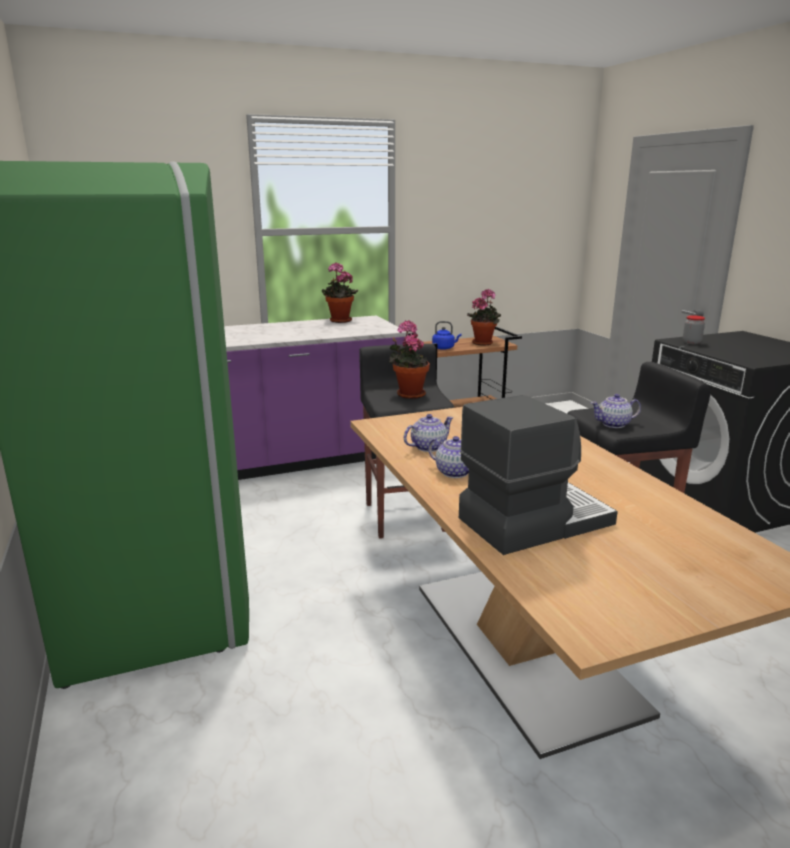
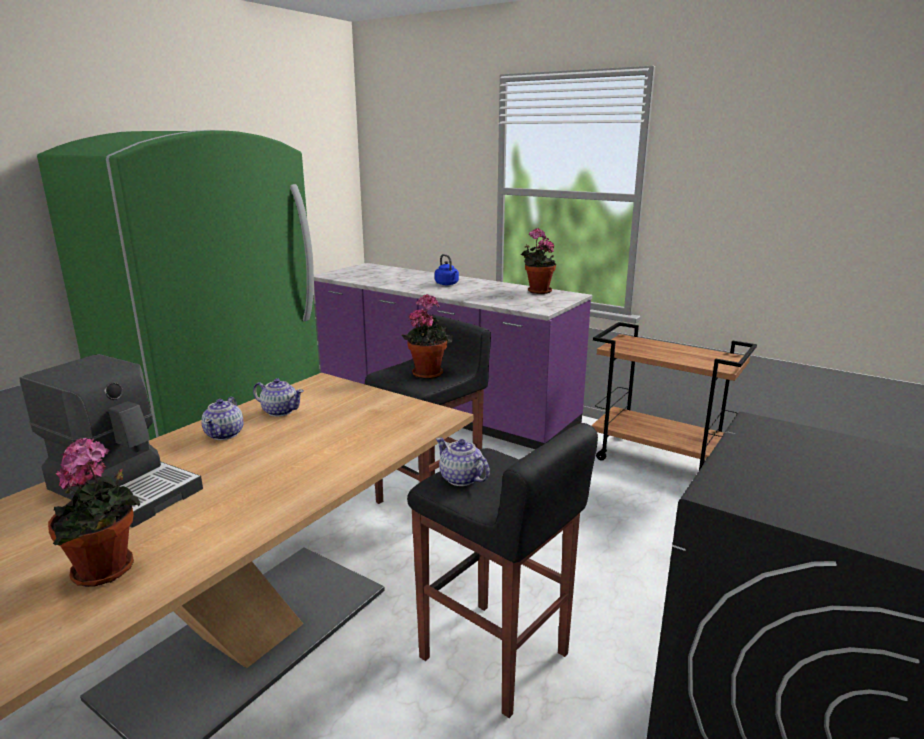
camera: 55 degrees right, 0 degrees up
(444, 348) = (639, 350): blue kettle -> blue kettle (447, 284)
(484, 343) = (702, 359): potted plant -> potted plant (107, 571)
(691, 342) = (768, 435): jar -> none

